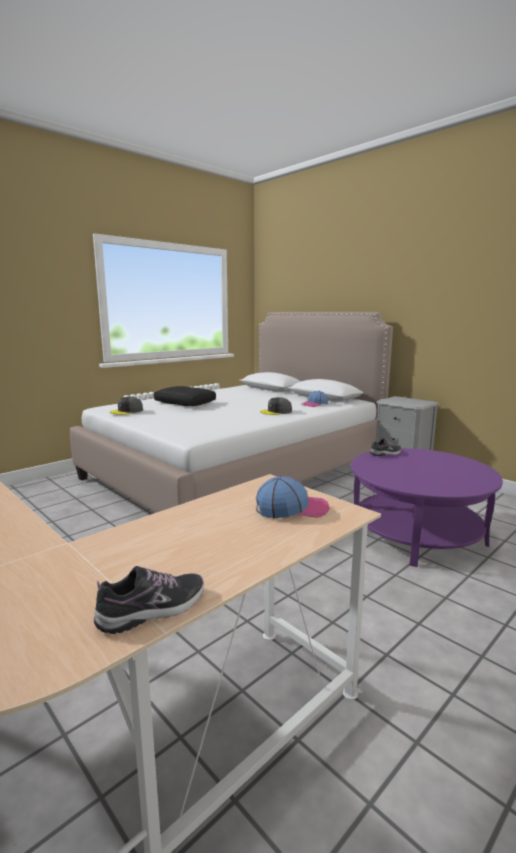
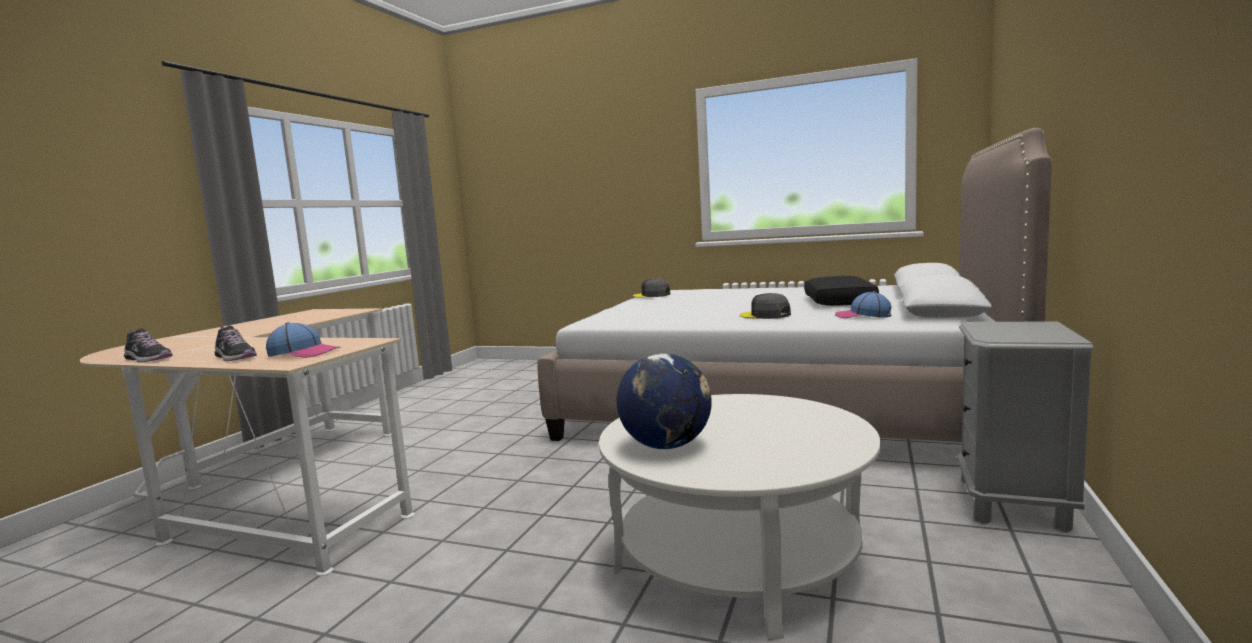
camera: 65 degrees right, 5 degrees down
(186, 403) = (732, 295): black pillow -> black pillow (840, 301)
(292, 508) = (304, 353): cap -> cap turned 45 degrees counterclockwise
(386, 453) = (778, 403): shoe -> shoe (235, 357)
(416, 533) = (739, 557): purple coffee table -> white coffee table
(436, 482) = (666, 445): none -> globe

